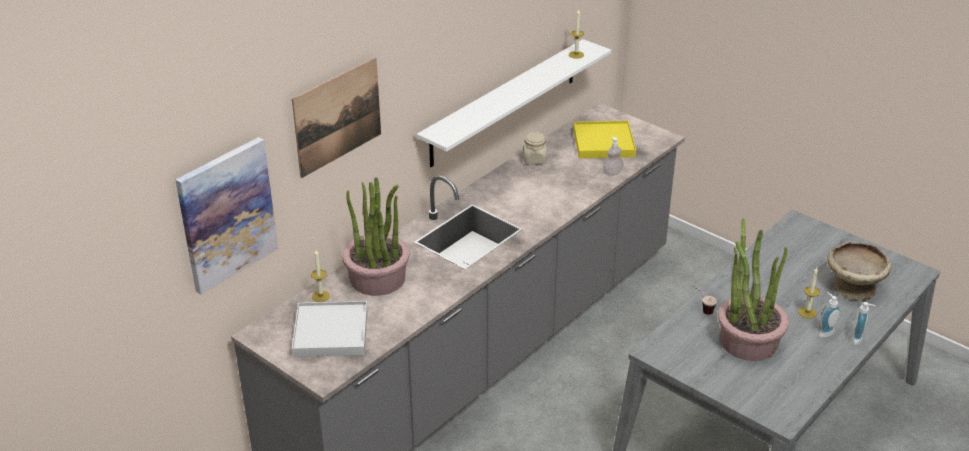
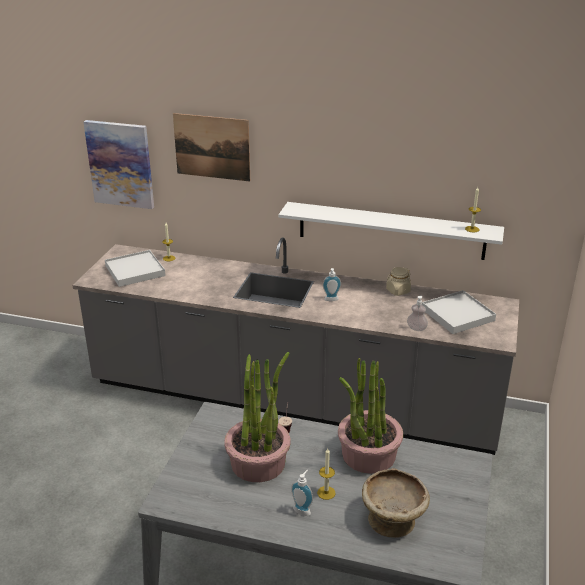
camera: 65 degrees right, 5 degrees down
(378, 278) = (199, 271): potted plant -> potted plant (368, 455)
(603, 143) = (457, 314): yellow tray -> white tray
(859, 340) = (306, 536): soap dispenser -> soap dispenser (331, 300)

